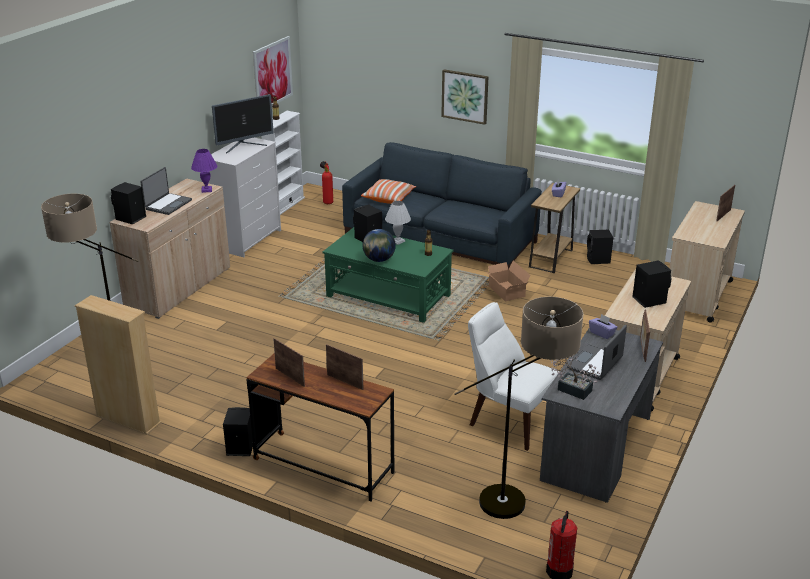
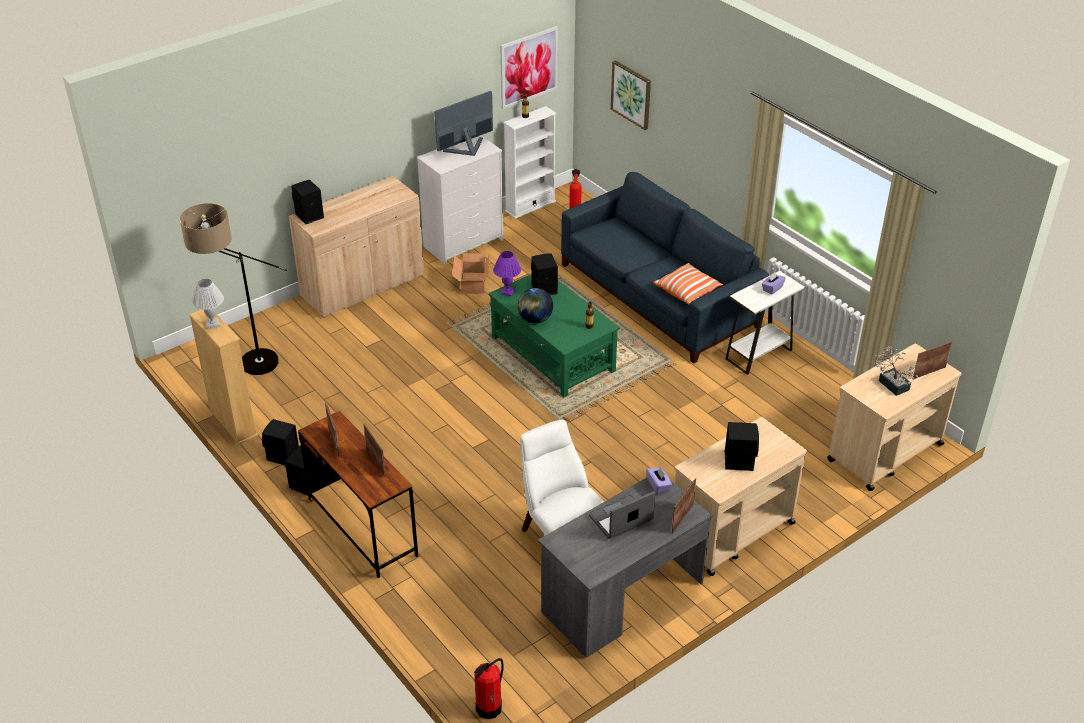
camera: 25 degrees right, 10 degrees up
(167, 204) = (353, 207): laptop -> none
(207, 190) = (401, 196): purple table lamp -> purple table lamp (508, 292)
(244, 146) = (466, 149): monitor -> monitor turned 150 degrees clockwise
(389, 198) = (606, 239): pillow -> pillow (687, 291)
(397, 241) = (571, 300): white table lamp -> white table lamp (212, 324)
(465, 96) = (715, 144): picture -> picture (631, 94)
(505, 292) = (676, 384): cardboard box -> cardboard box (471, 283)
(520, 507) = (503, 632): floor lamp -> none
(551, 258) = (758, 354): brown side table -> white side table
(571, 388) = (573, 539): potted plant -> potted plant (891, 383)
(598, 260) = (810, 371): black speaker -> black speaker (282, 457)

